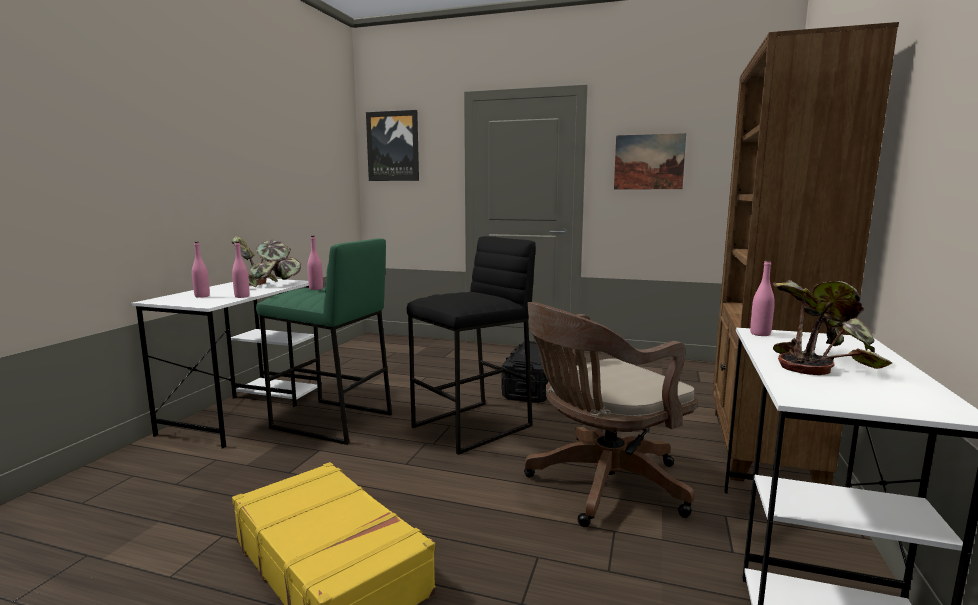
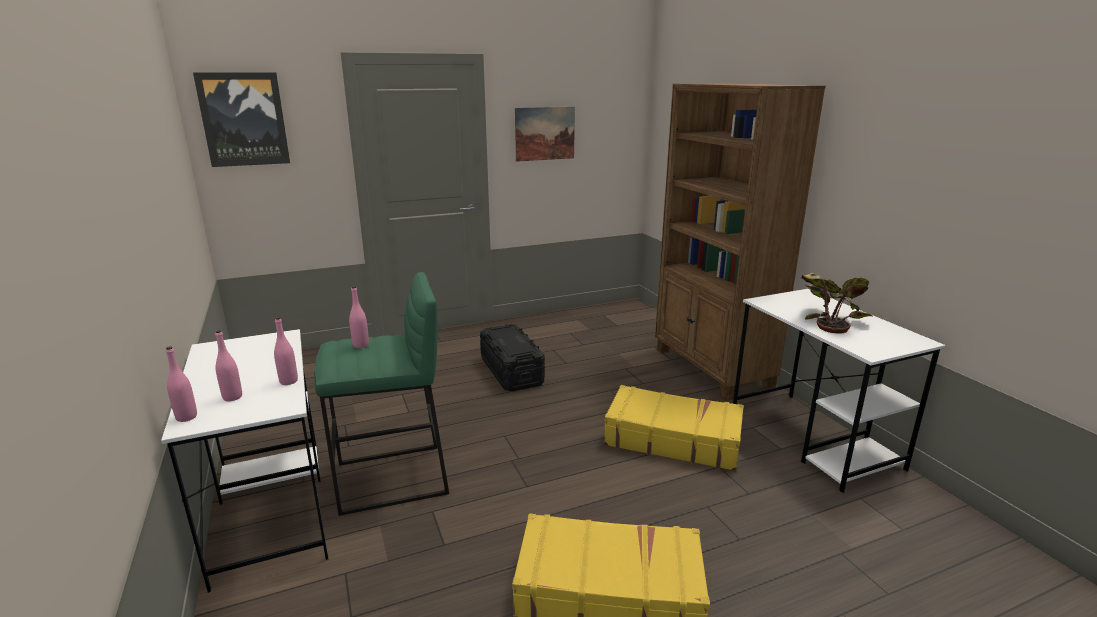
camera: 40 degrees left, 10 degrees up
(267, 284) = (255, 351): potted plant -> none
(472, 427) = (524, 429): black stool -> none
(601, 486) = (672, 439): brown office chair -> yellow suitcase
(760, 334) = (765, 302): pink bottle -> pink bottle (186, 417)

